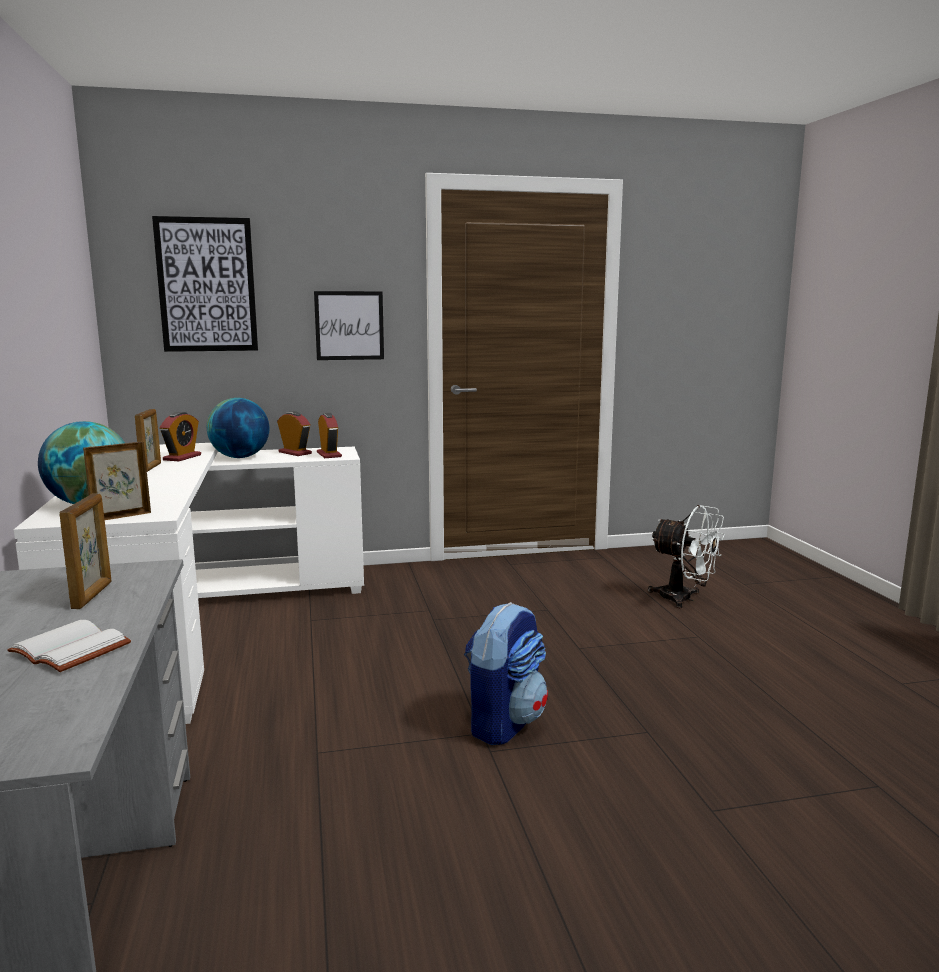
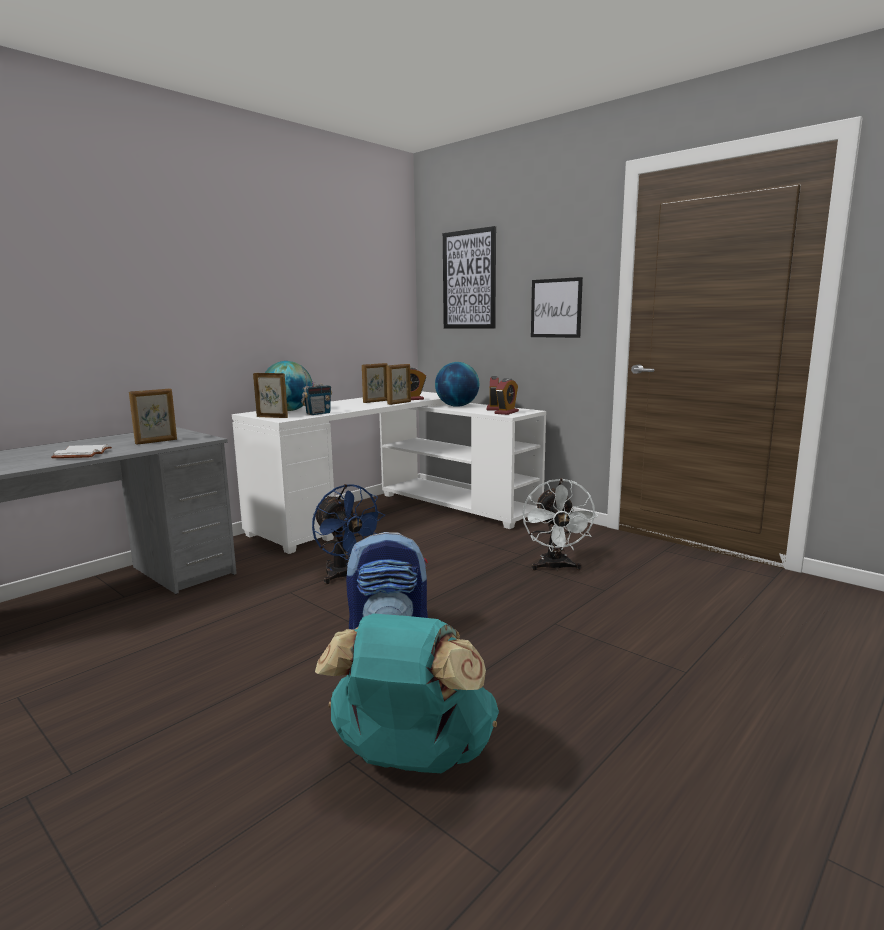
camera: 55 degrees right, 0 degrees up
(164, 498) = (318, 413): none -> radio
(196, 464) = (399, 403): none -> picture frame
(328, 706) = (345, 576): none -> blue fan
(684, 599) = (764, 641): white fan -> white fan (555, 568)
(729, 778) = (411, 758): none -> turquoise backpack

